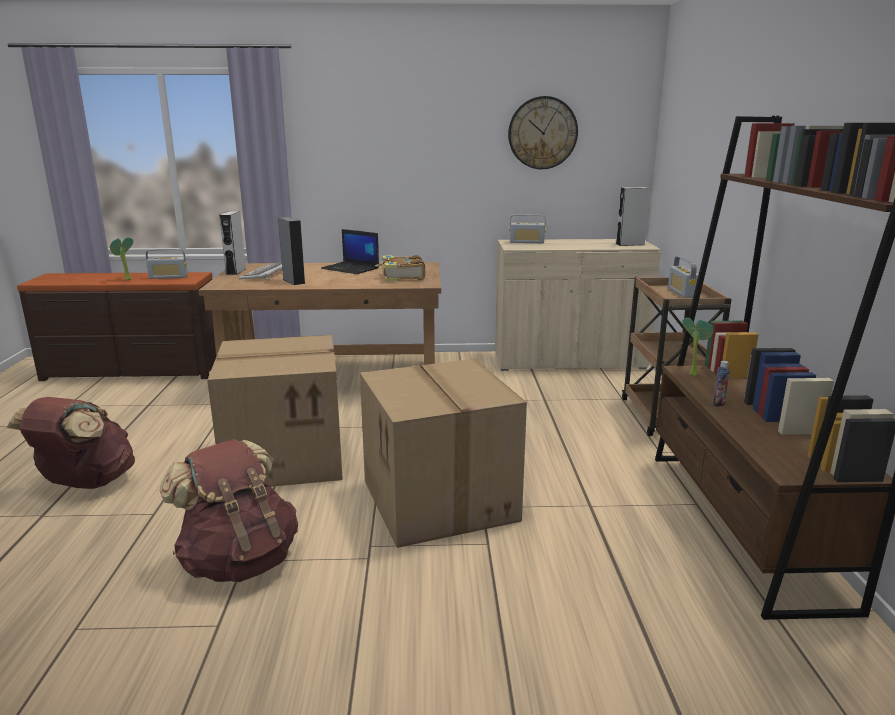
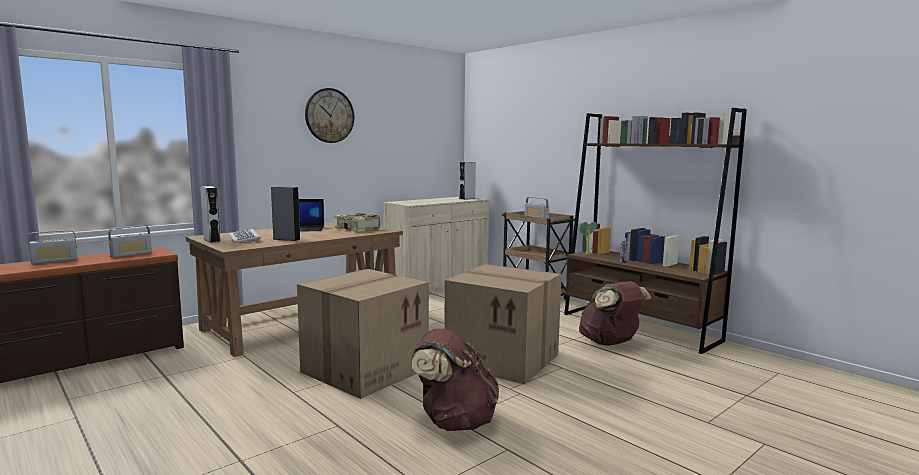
camera: 40 degrees left, 10 degrees down
(85, 483) = (232, 432): brown backpack -> brown backpack (610, 343)
(126, 279) = (88, 260): potted plant -> none
(526, 242) = (407, 201): radio -> radio (54, 260)
(542, 133) = (405, 127): wall clock -> wall clock (329, 115)

